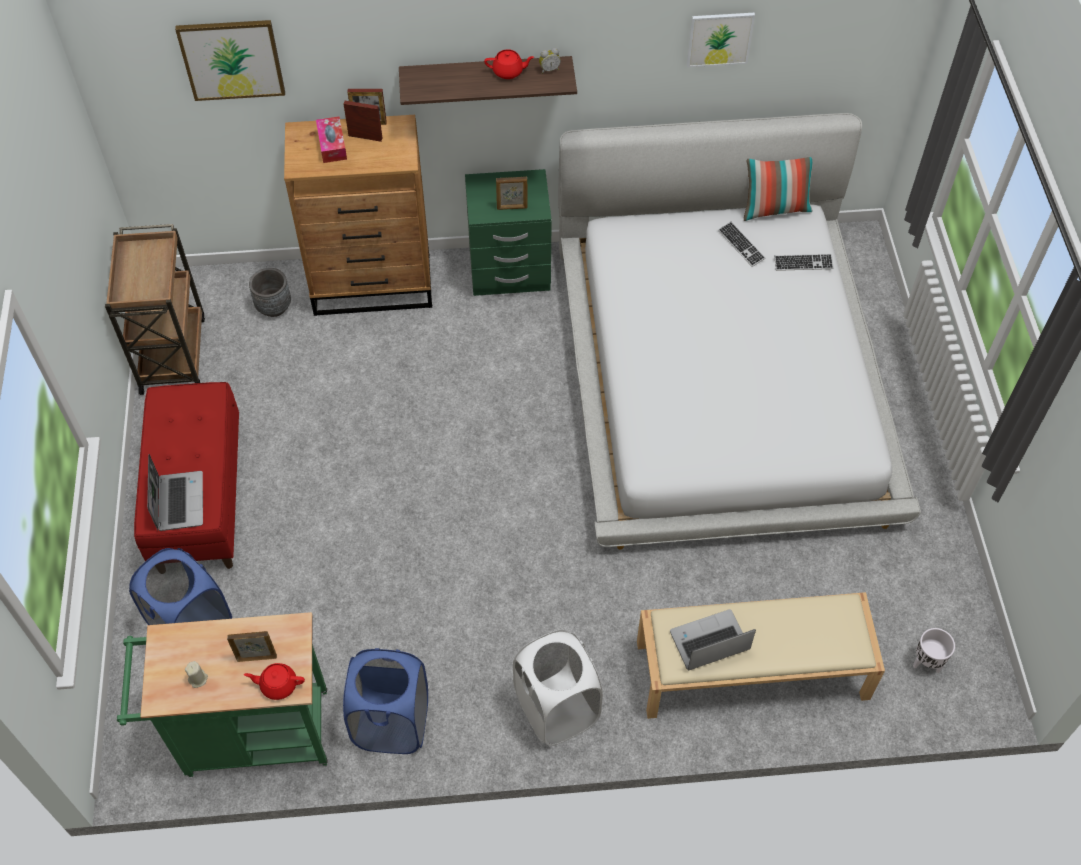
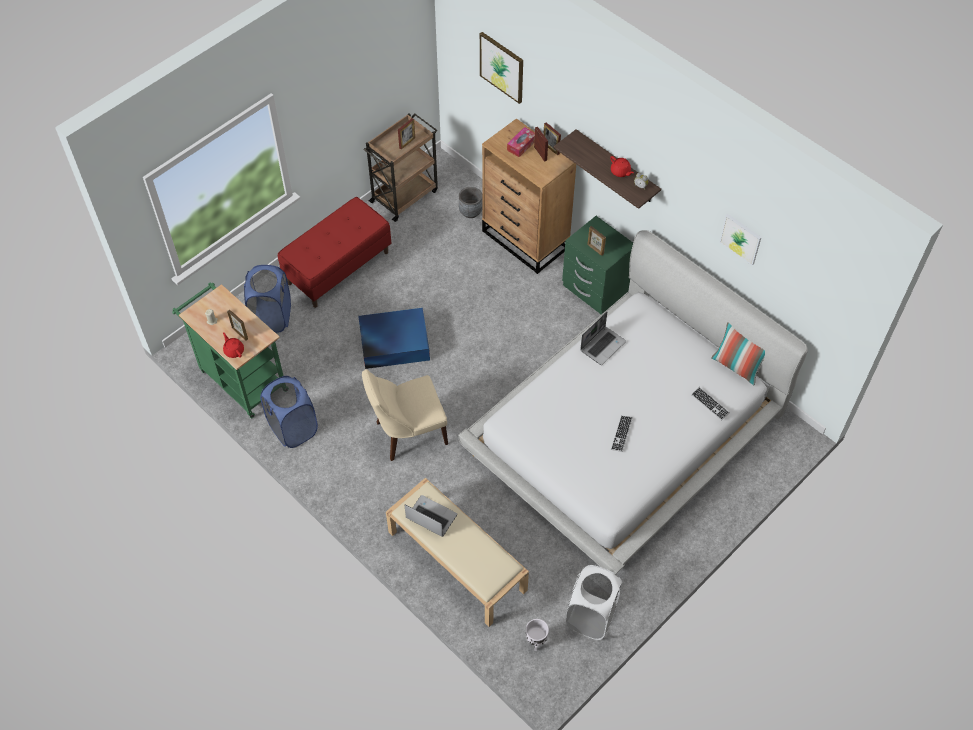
camera: 50 degrees right, 0 degrees up
(154, 267) = (407, 143): none -> picture frame
(179, 501) = (309, 254): laptop -> laptop (602, 345)
(377, 519) = (393, 343): none -> blue storage box
(524, 596) = (408, 433): none -> beige chair
(557, 709) = (359, 490): white laundry basket -> white laundry basket (591, 616)
(741, 245) = (691, 367): keyboard -> keyboard (621, 434)

